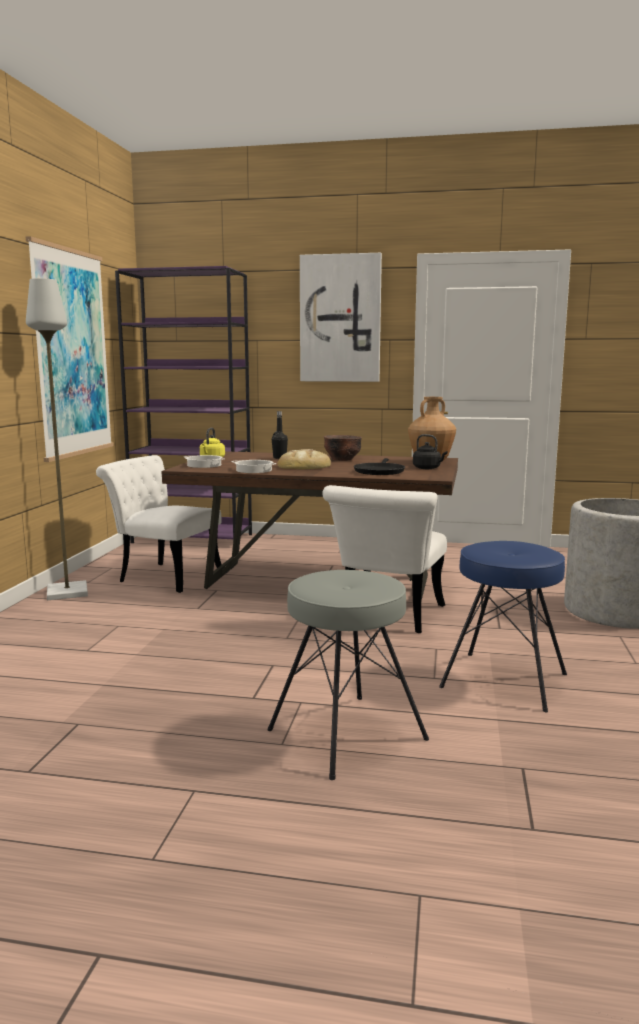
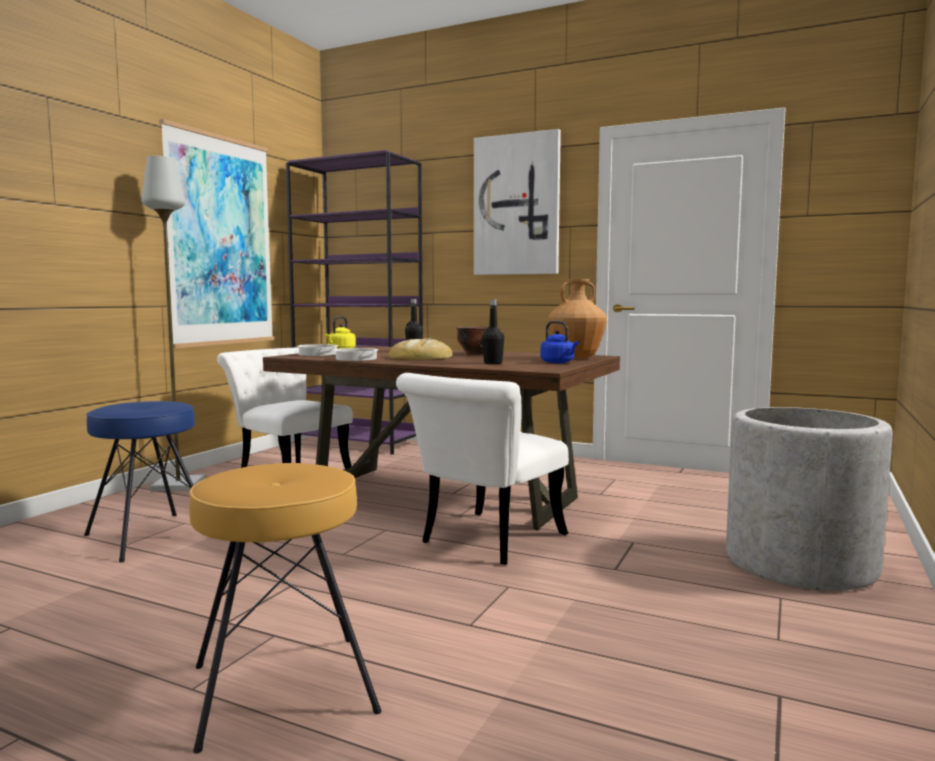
camera: 15 degrees right, 5 degrees down
(346, 734) = (282, 687): grey stool -> brown stool
(379, 471) = (493, 363): black frying pan -> black bottle
(428, 468) = (559, 362): black kettle -> blue kettle
(504, 681) = (560, 641): blue stool -> blue stool (149, 536)

